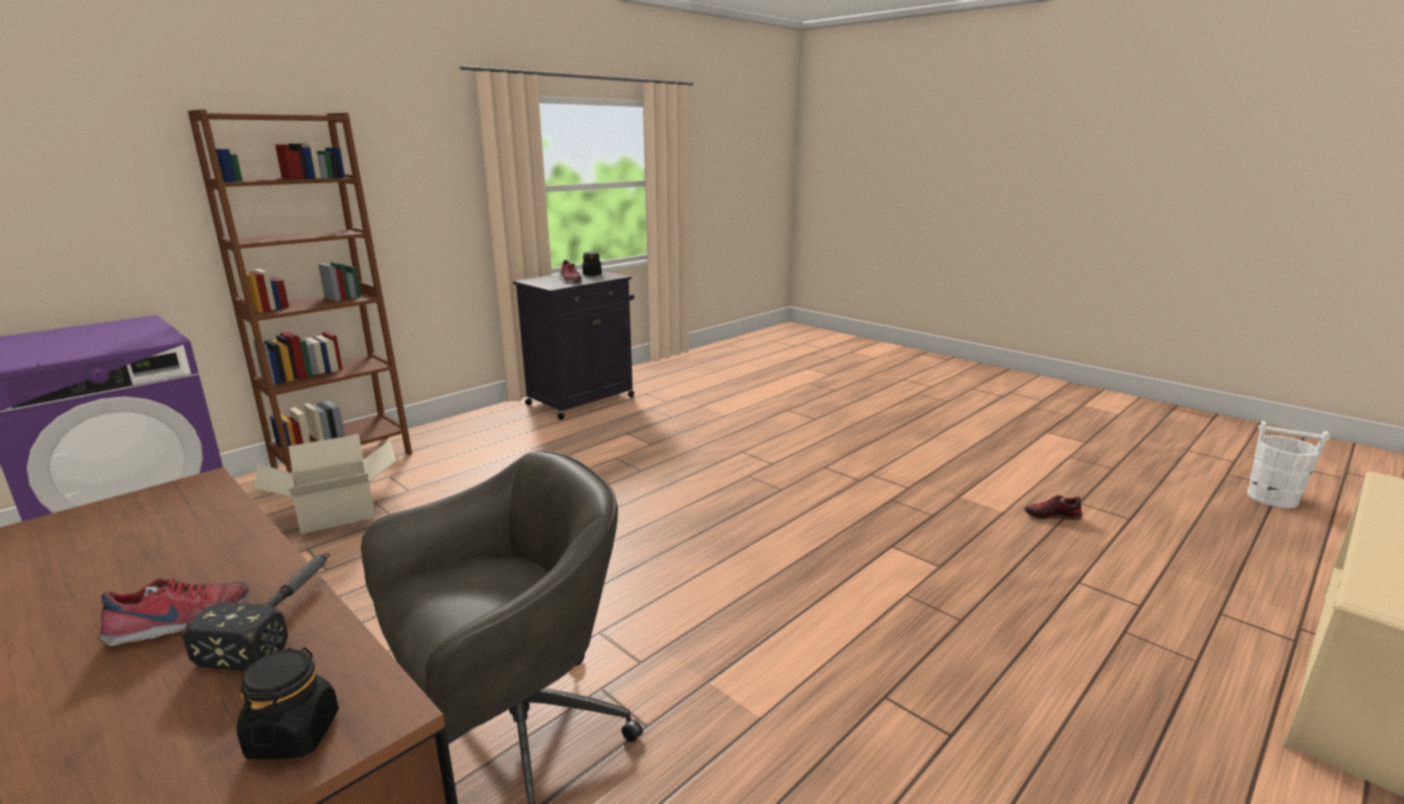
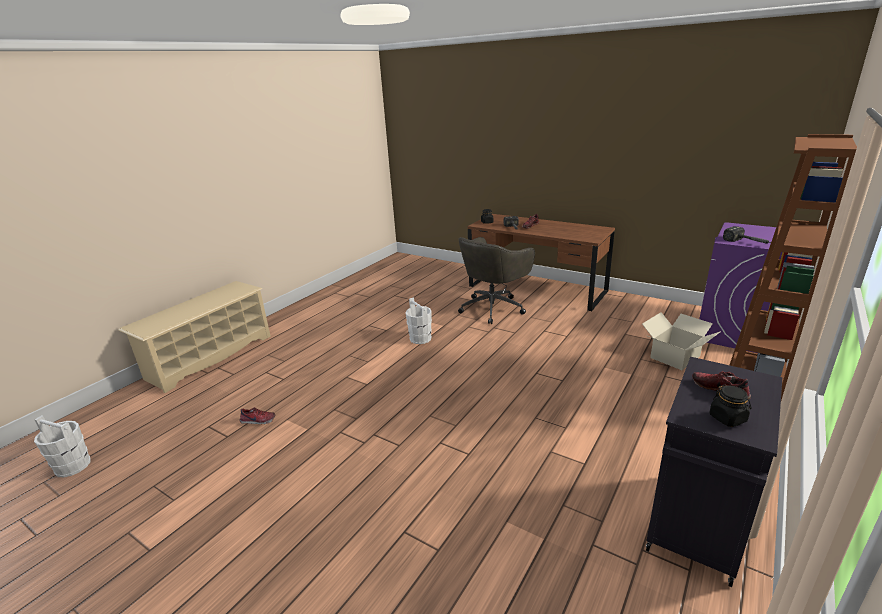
camera: 170 degrees right, 5 degrees up
(151, 334) = (747, 243): none -> hammer
(783, 642) = (420, 338): none -> white bucket

